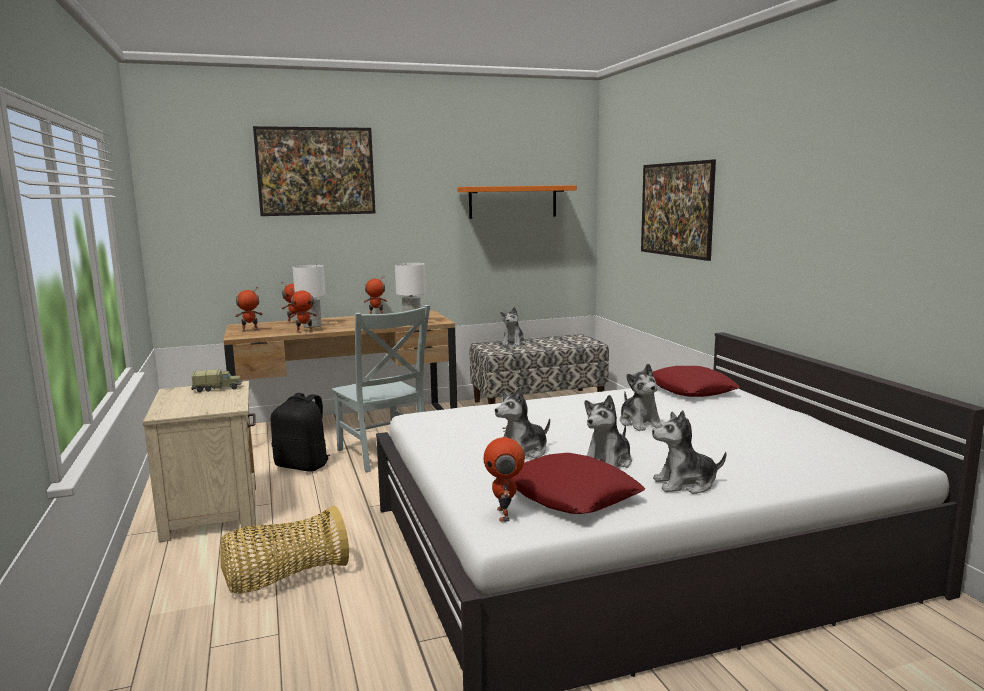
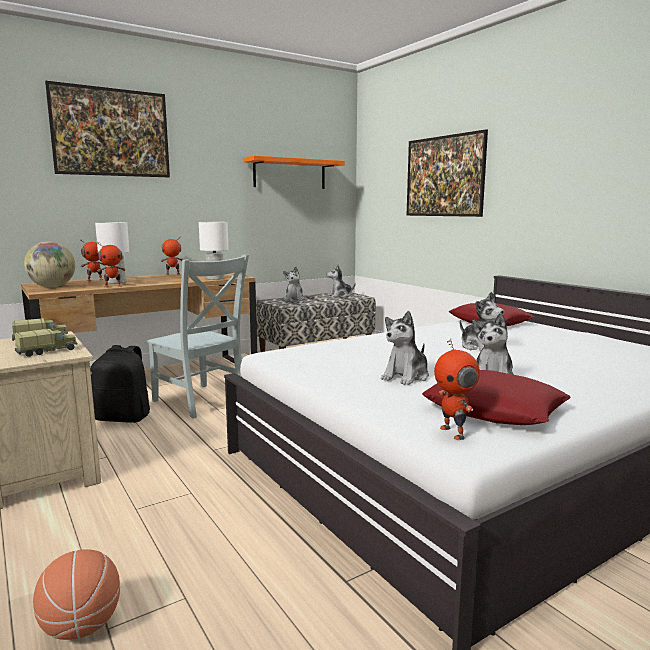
camera: 15 degrees left, 0 degrees up
(192, 642) = (81, 626): none -> basketball
(214, 403) = (47, 351): none -> toy truck
(250, 331) = (52, 287): toy robot -> globe
(285, 578) = (161, 533): basket -> none
(685, 484) = (581, 391): plush toy -> plush toy (340, 296)

